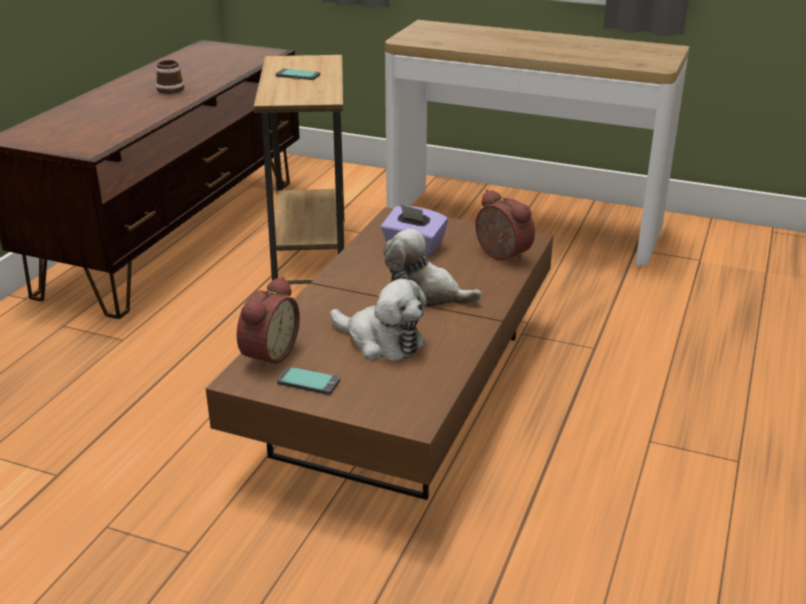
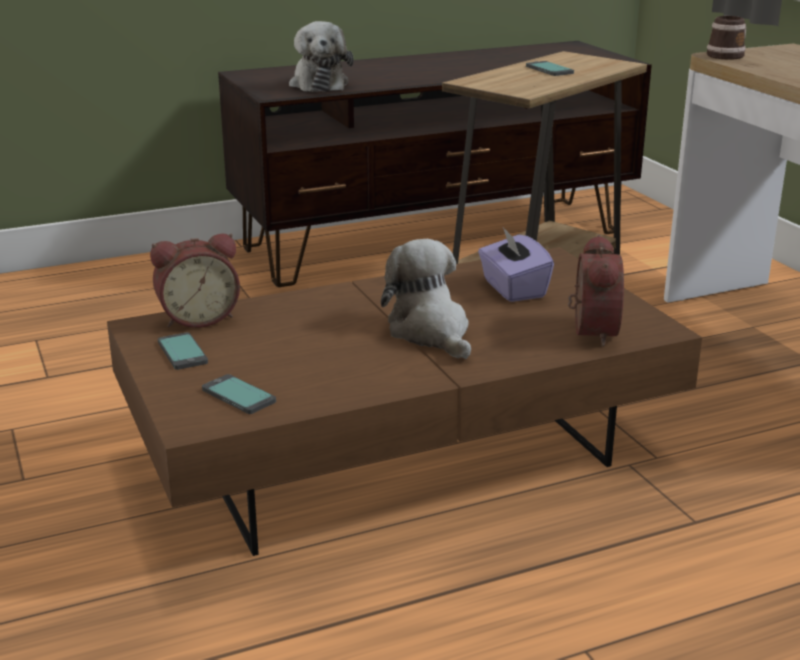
camera: 45 degrees right, 5 degrees down
(171, 88) = (453, 69): mug -> mug (728, 55)
(381, 341) = (307, 351): plush toy -> plush toy (318, 84)
(402, 389) = (238, 396): none -> phone

